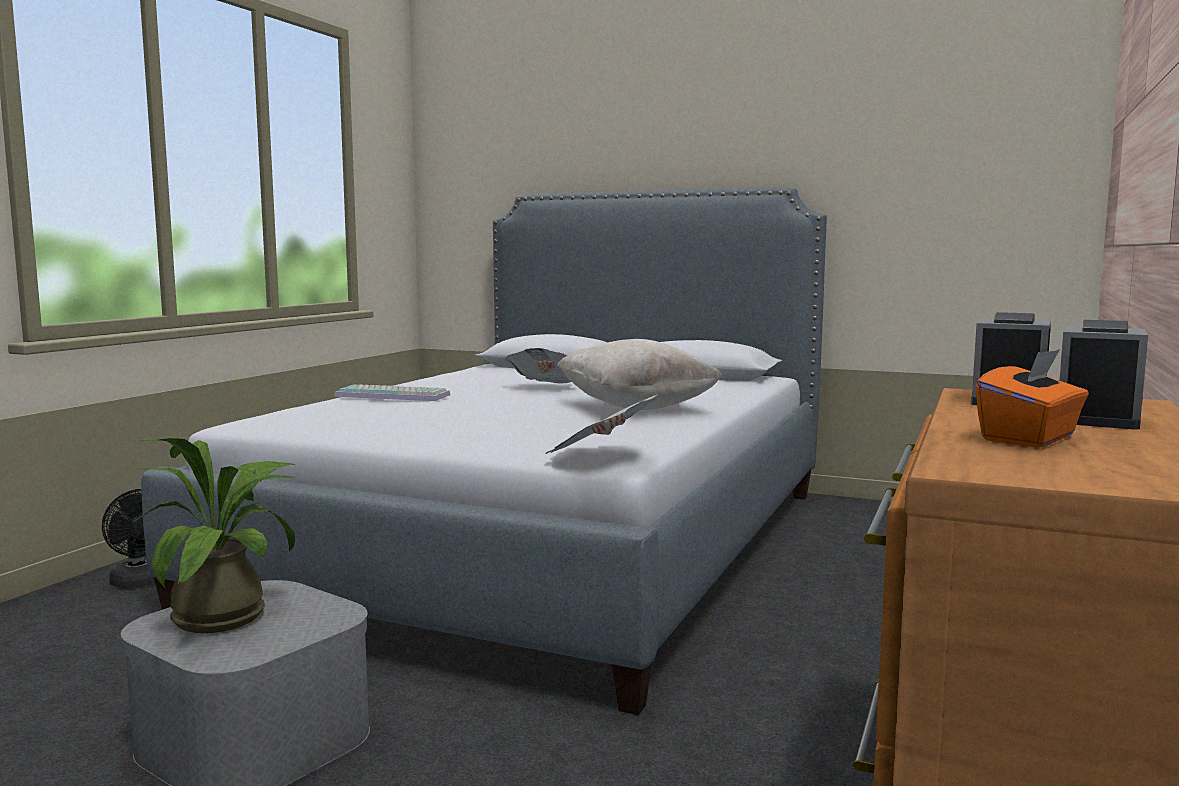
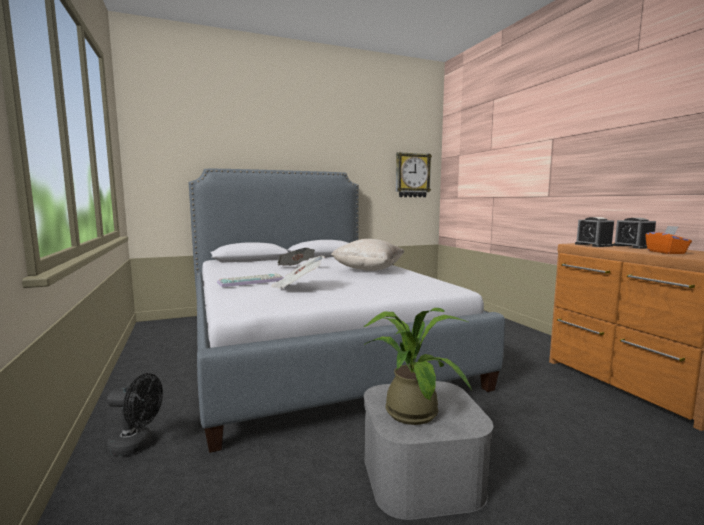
camera: 45 degrees left, 0 degrees up
(601, 456) = (448, 288): newspaper -> newspaper (297, 286)
(1001, 184) = (412, 175): none -> wall clock

